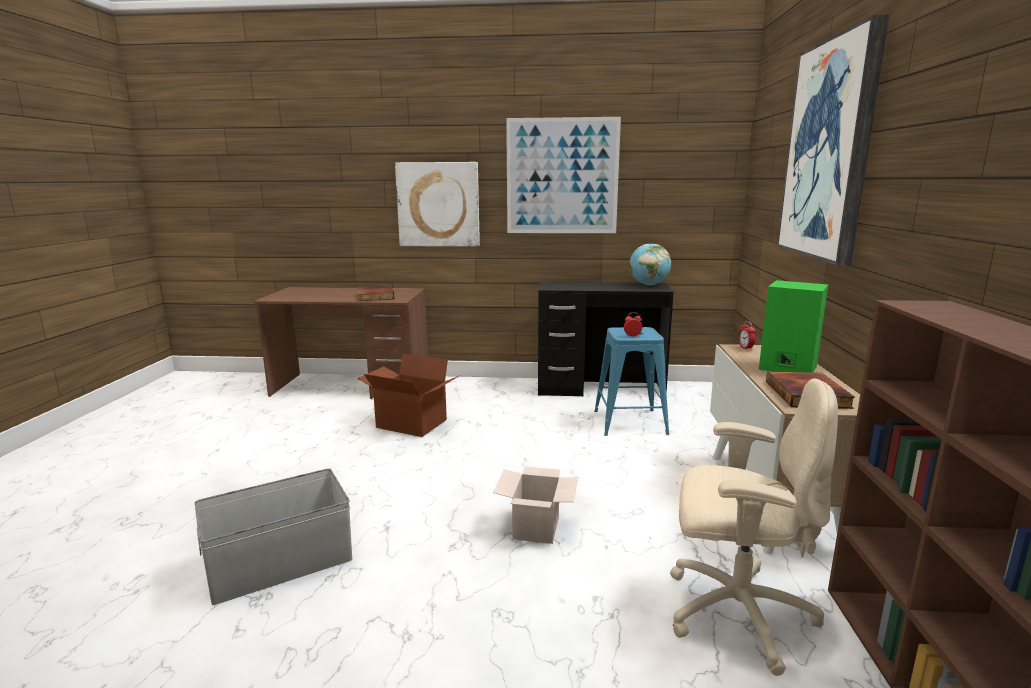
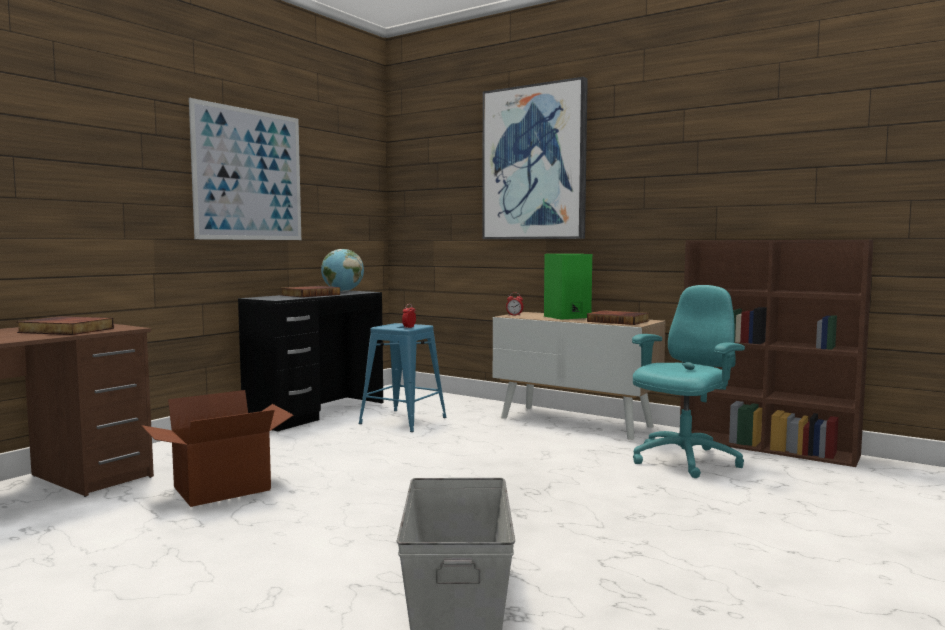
camera: 60 degrees left, 10 degrees down
(438, 204) = (104, 198): picture -> none
(537, 528) = (530, 483): cardboard box -> none
(599, 286) = (310, 295): none -> book
(735, 612) = (683, 460): beige office chair -> turquoise office chair

